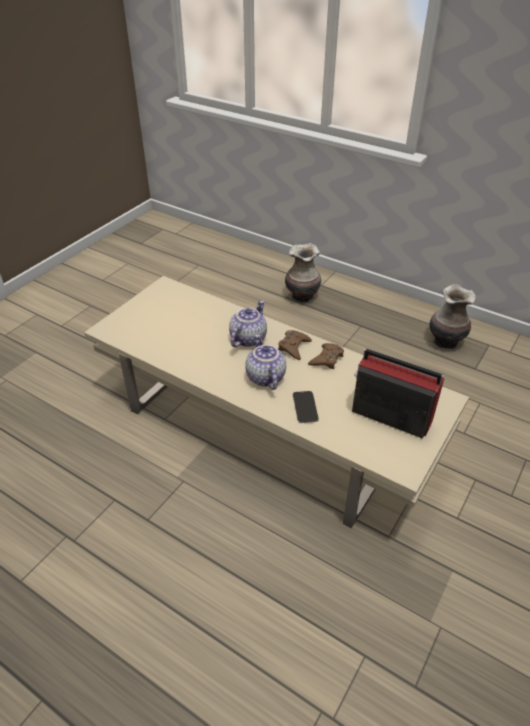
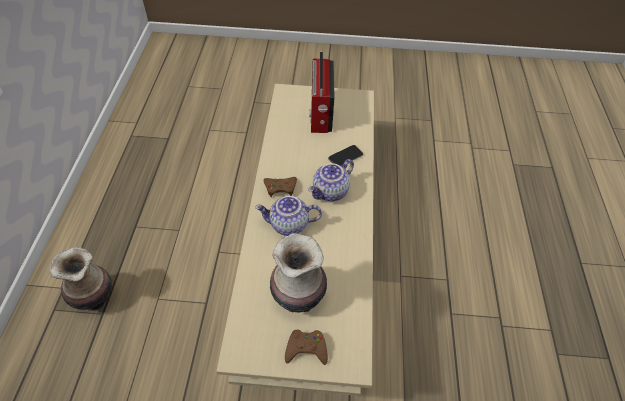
camera: 120 degrees left, 10 degrees up
(326, 359) = (282, 162): brown game controller -> brown game controller (306, 349)
(445, 341) = (137, 162): vase -> vase (298, 298)

